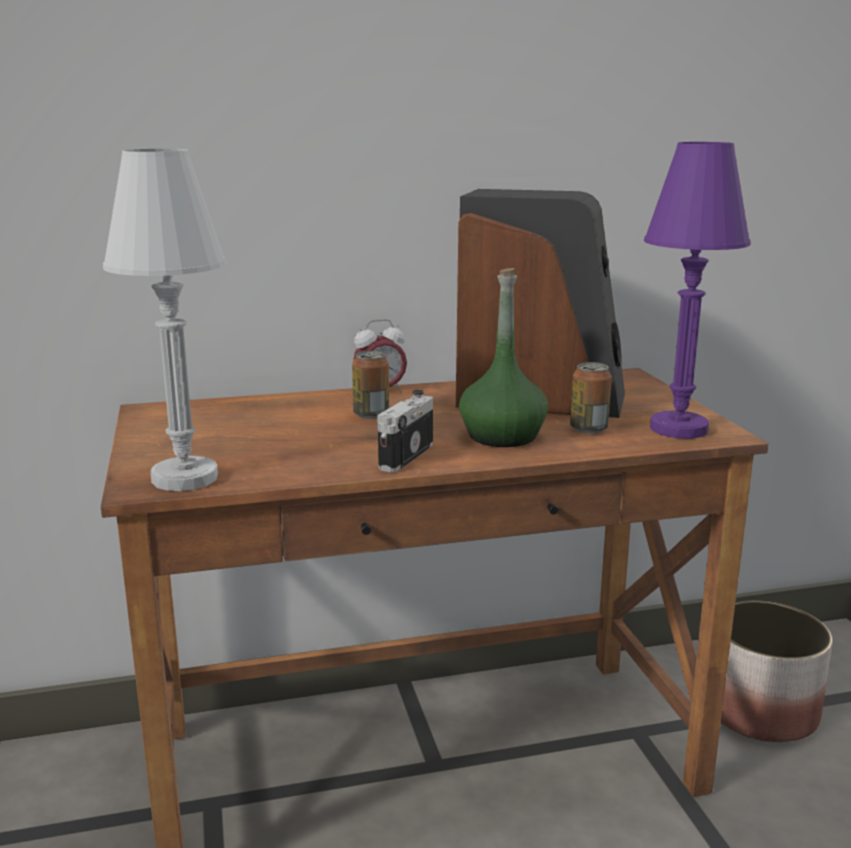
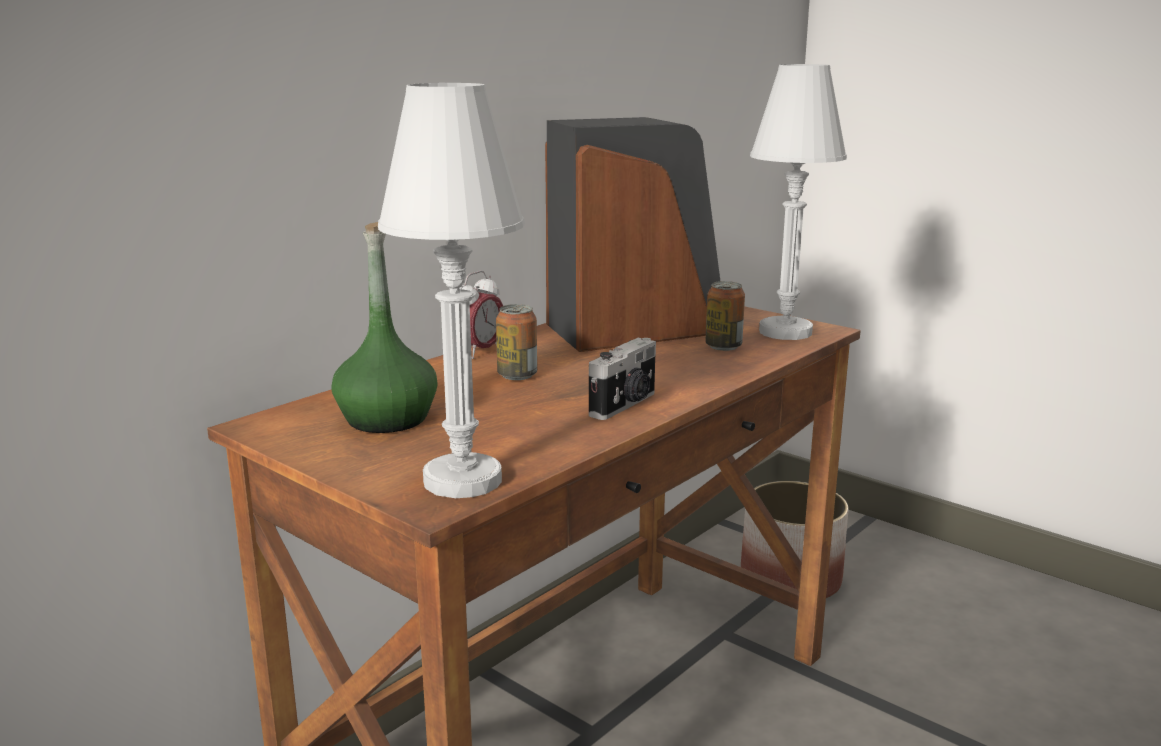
camera: 35 degrees left, 0 degrees up
(403, 456) = (625, 405): camera -> camera turned 135 degrees counterclockwise
(502, 436) = (671, 368): green bottle -> green bottle (387, 419)
(678, 429) = (785, 332): purple table lamp -> white table lamp

